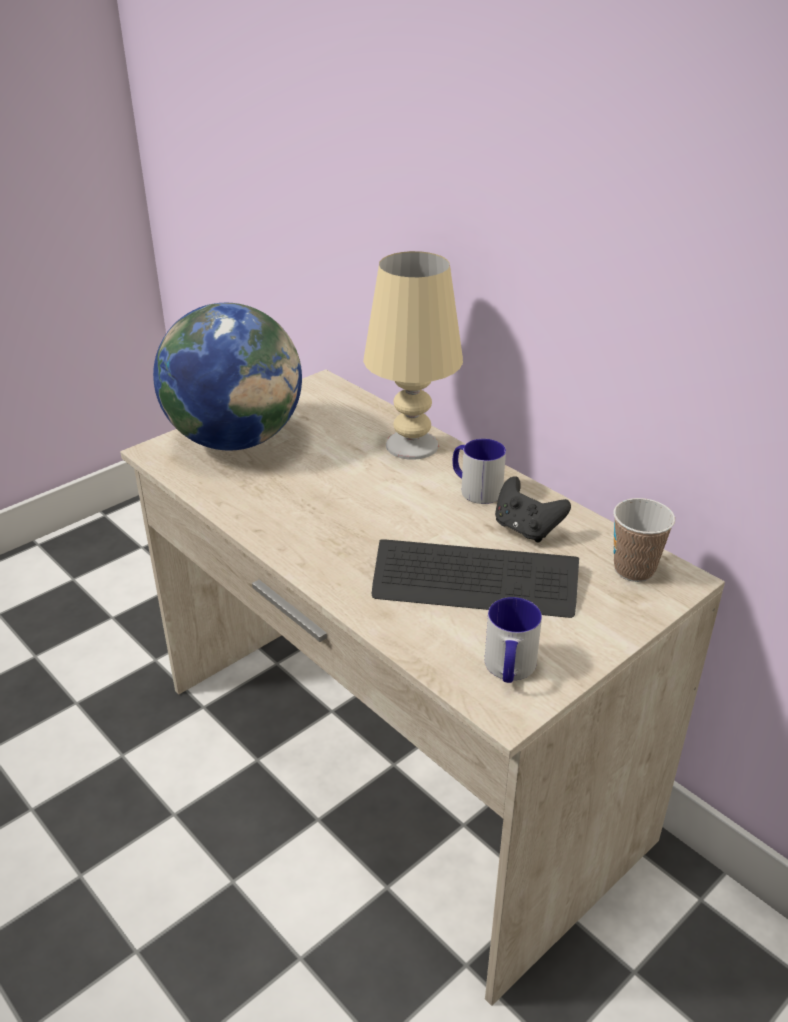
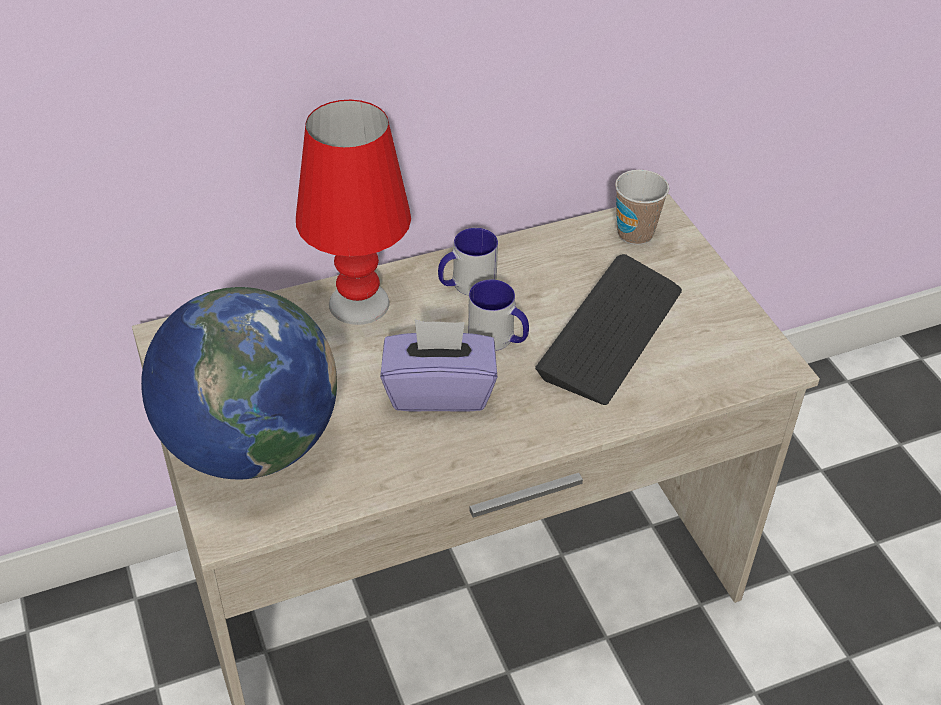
camera: 70 degrees left, 10 degrees up
(336, 504) = (439, 391): none -> purple tissue box
(411, 445) = (359, 304): beige table lamp -> red table lamp
(509, 669) = (732, 348): mug -> mug (498, 339)
(526, 529) = (549, 274): black game controller -> none

